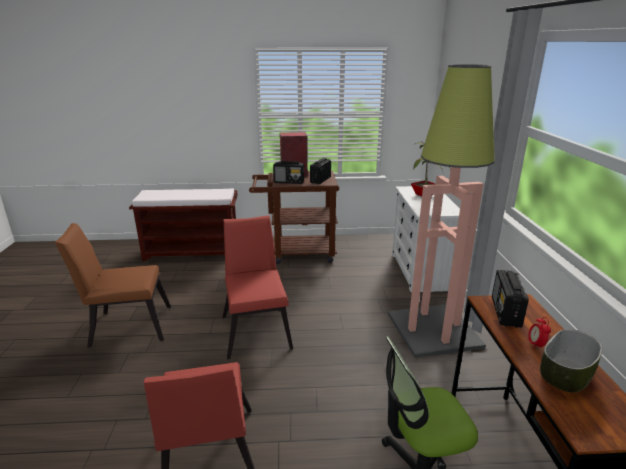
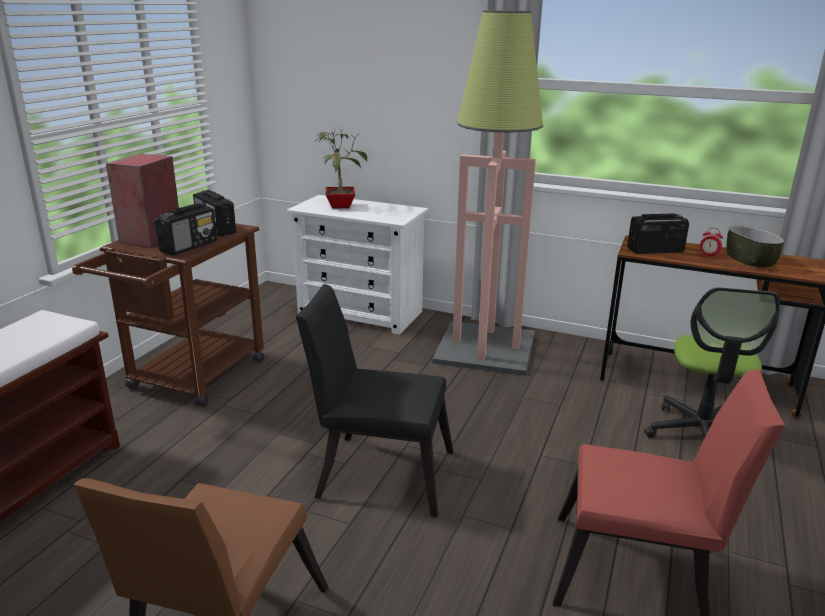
camera: 65 degrees left, 0 degrees up
(256, 328) = (378, 471): red chair -> black chair
(505, 312) = (654, 250): radio -> radio turned 135 degrees clockwise

